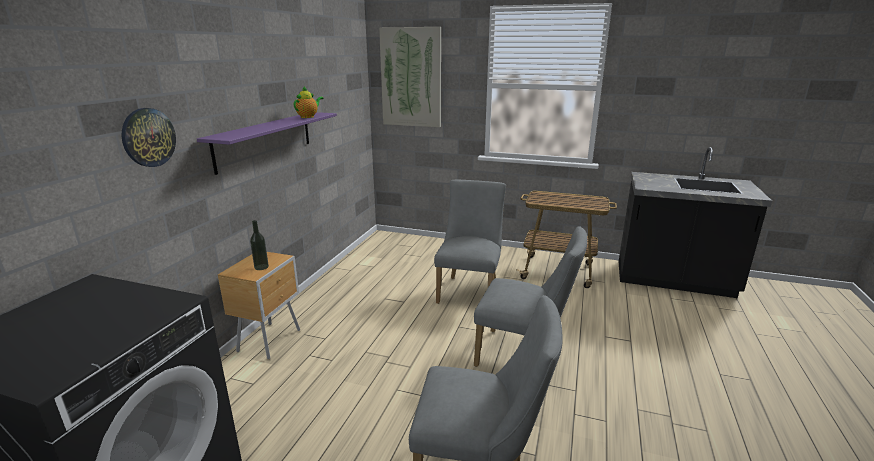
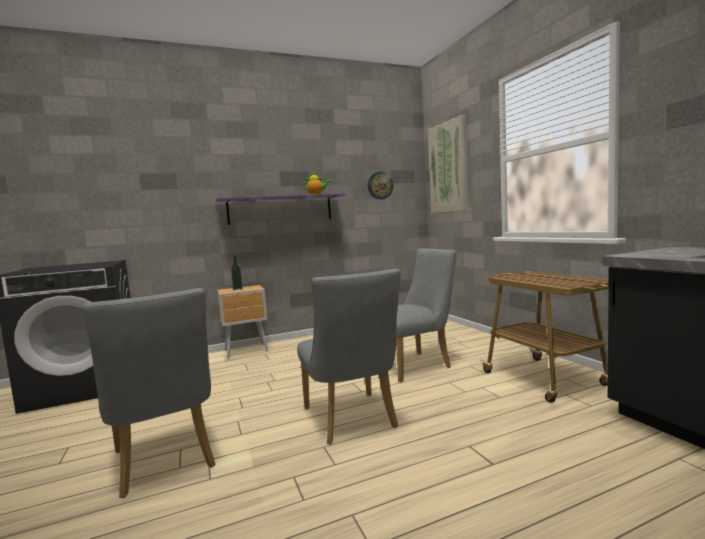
camera: 50 degrees right, 15 degrees down
(148, 137) = (179, 194): wall clock -> wall clock (380, 185)

